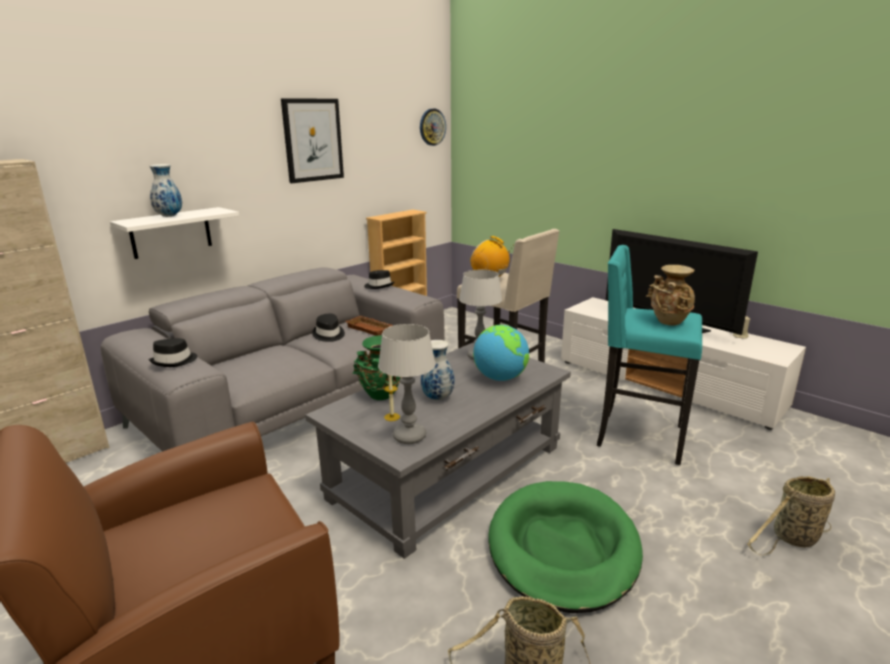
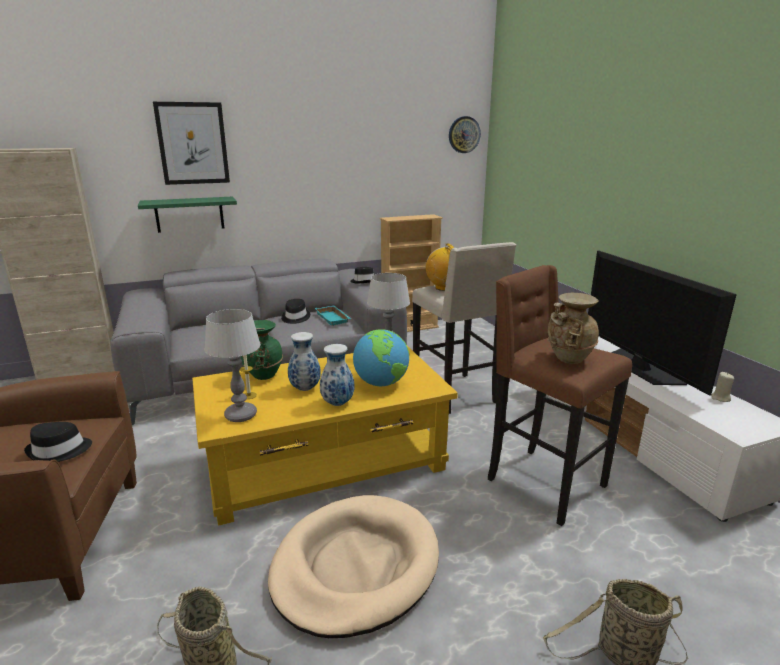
camera: 25 degrees right, 0 degrees up
(169, 216) = (182, 200): vase -> vase (338, 403)
(171, 233) = (189, 214): white shelf -> green shelf
(174, 361) = (139, 315): black hat -> black hat (59, 451)
(313, 140) = (327, 143): picture -> picture (192, 143)
(370, 328) = (334, 318): brown tray -> turquoise tray
(449, 471) = (326, 463): grey coffee table -> yellow coffee table
(562, 548) = (355, 566): green dog bed -> beige dog bed
(638, 437) = (542, 483): turquoise stool -> brown stool

